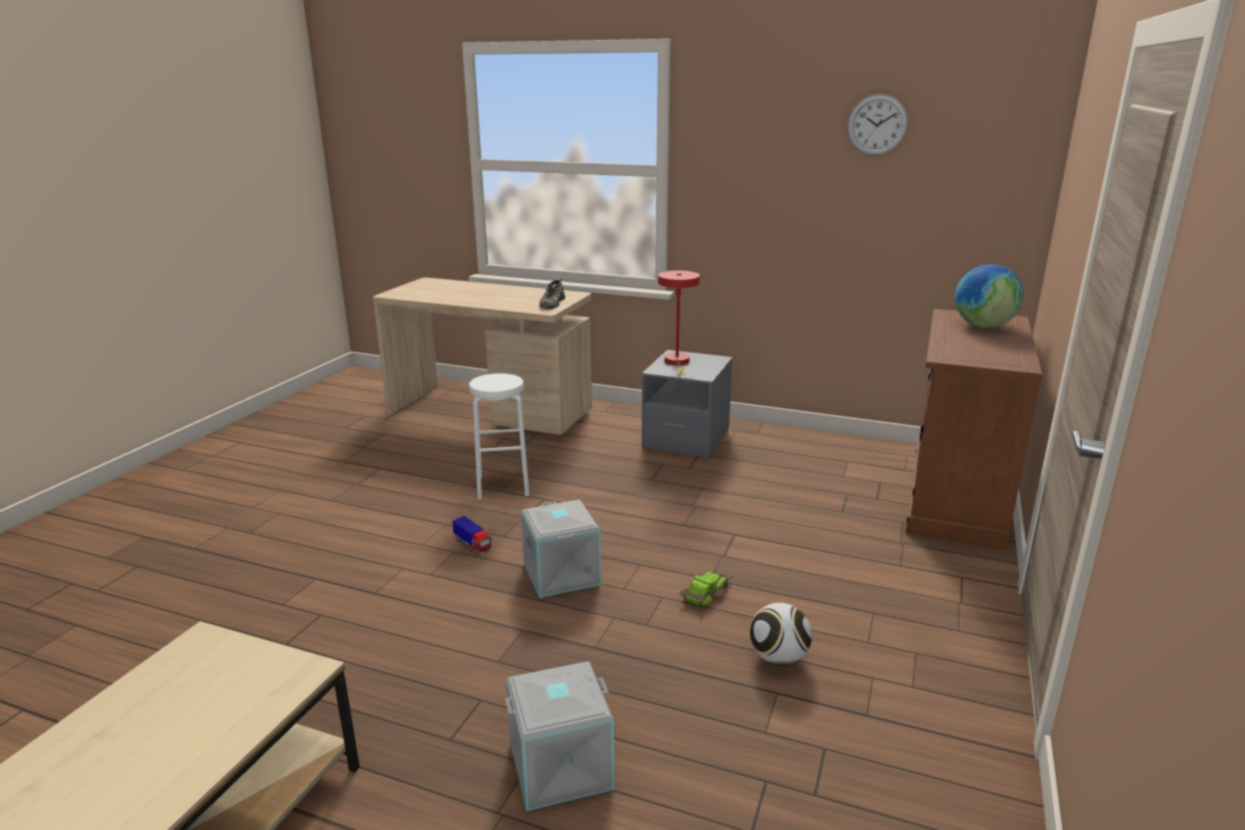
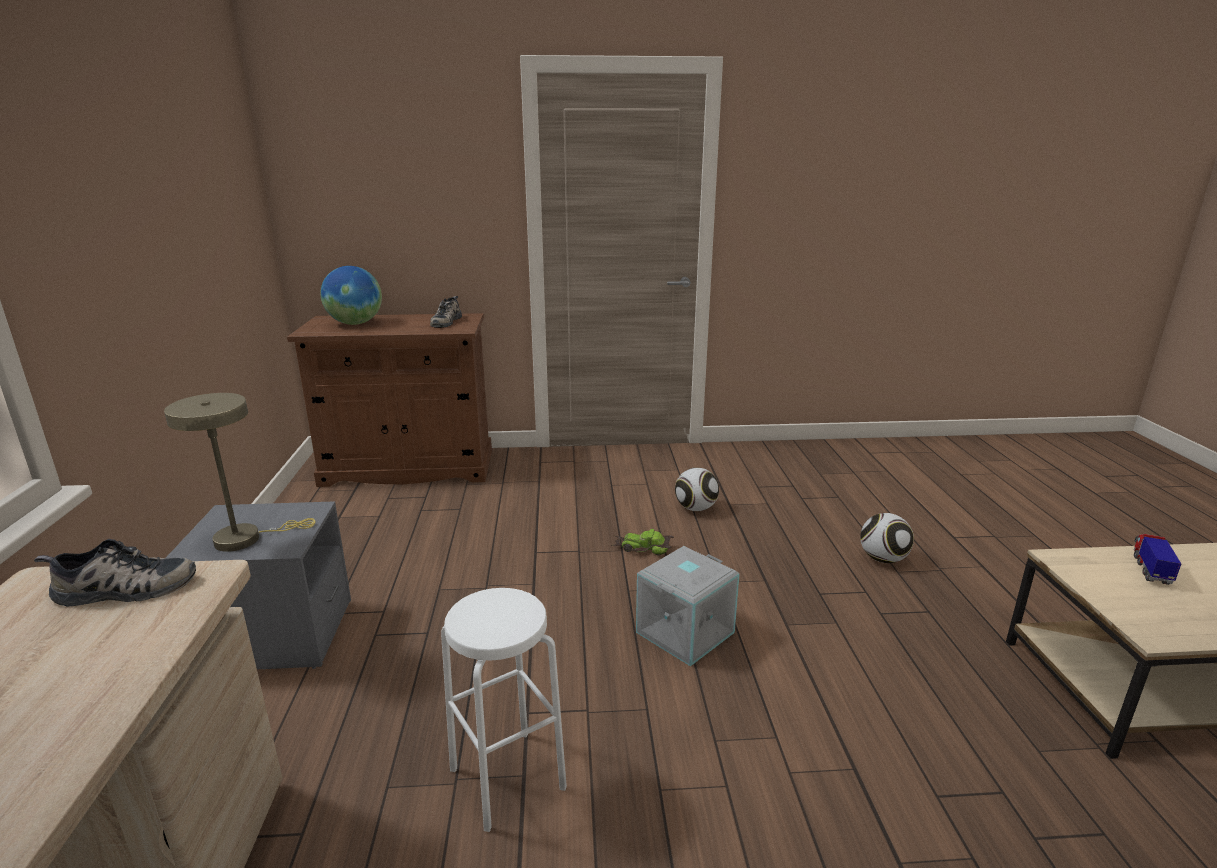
camera: 115 degrees left, 0 degrees up
(473, 546) = (689, 728): toy truck -> toy truck (1150, 570)
(560, 768) = (883, 559): grey storage box -> football
(677, 363) = (246, 538): red table lamp -> beige table lamp
(877, 125) = (172, 141): wall clock -> none
(989, 355) = (445, 321): none -> shoe

